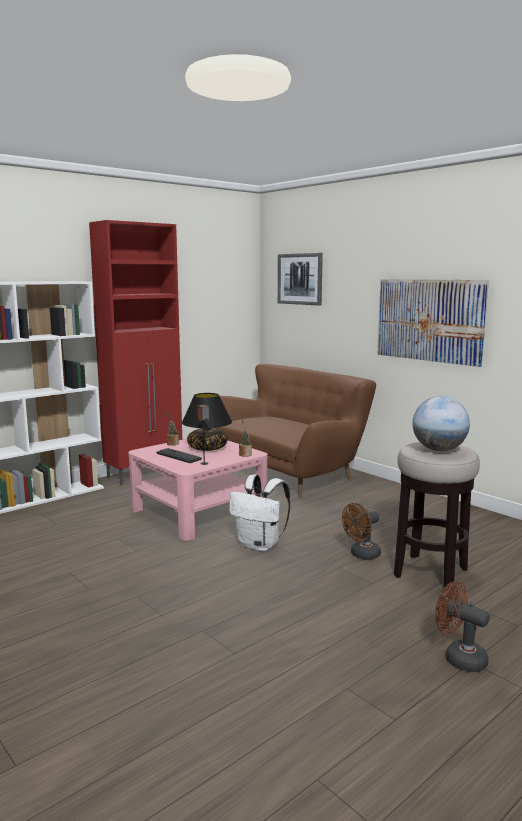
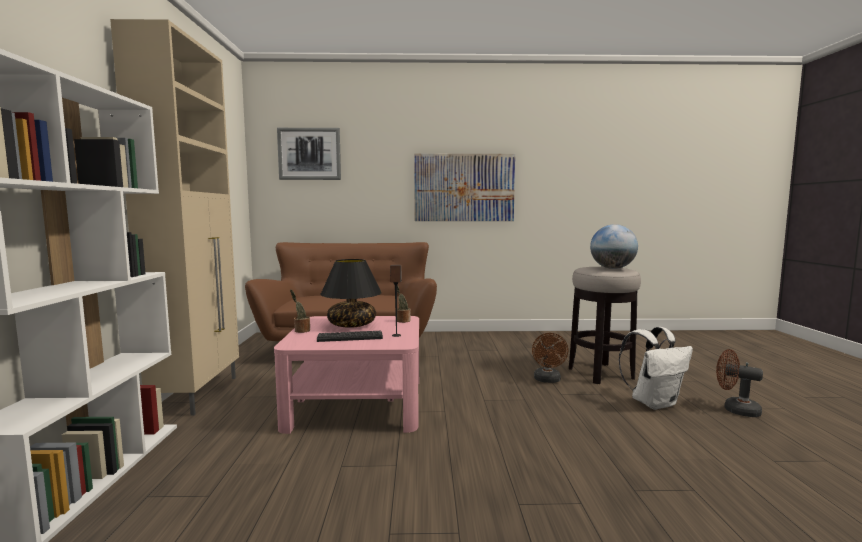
camera: 50 degrees left, 5 degrees down
(145, 474) = (199, 394): red cabinet -> beige cabinet
(260, 545) = (479, 405): white backpack -> white backpack (654, 403)
(459, 657) = (735, 409): brown fan -> brown fan turned 45 degrees clockwise

